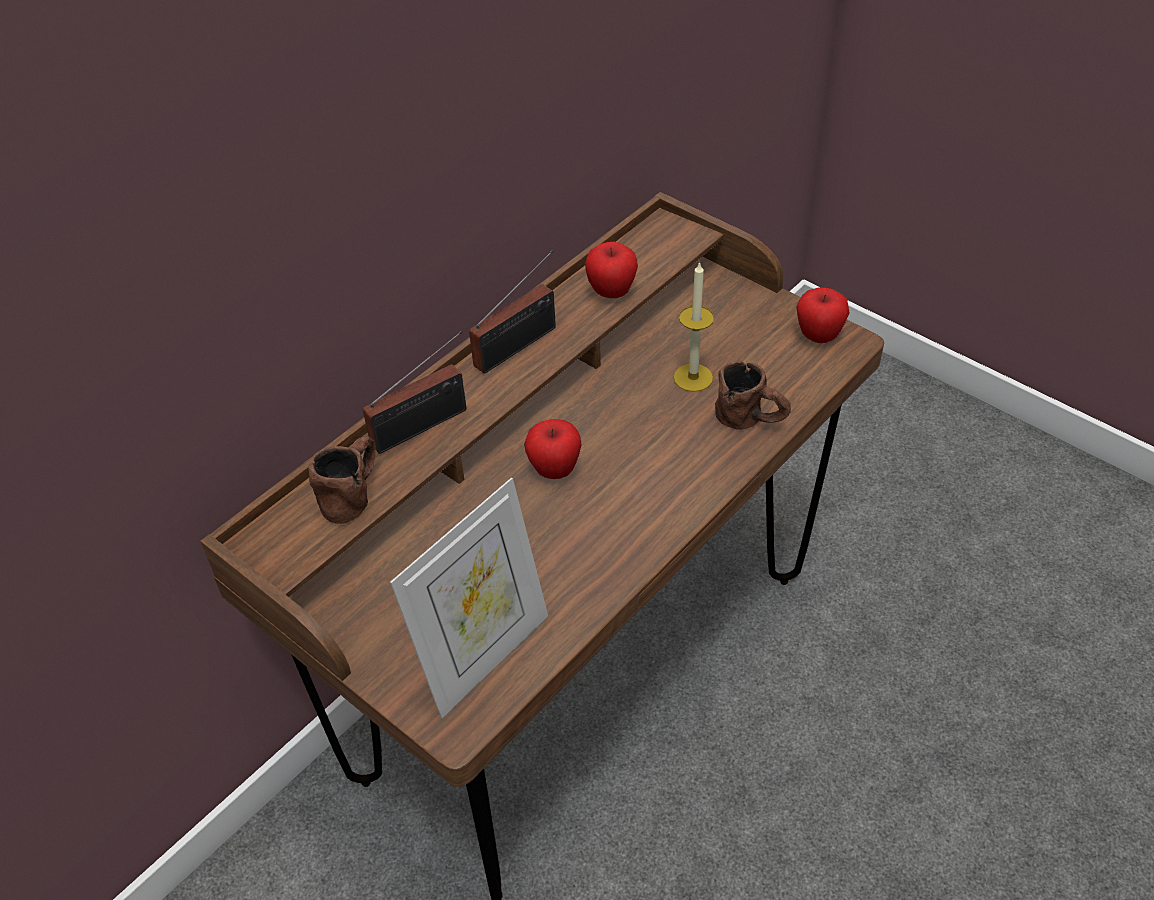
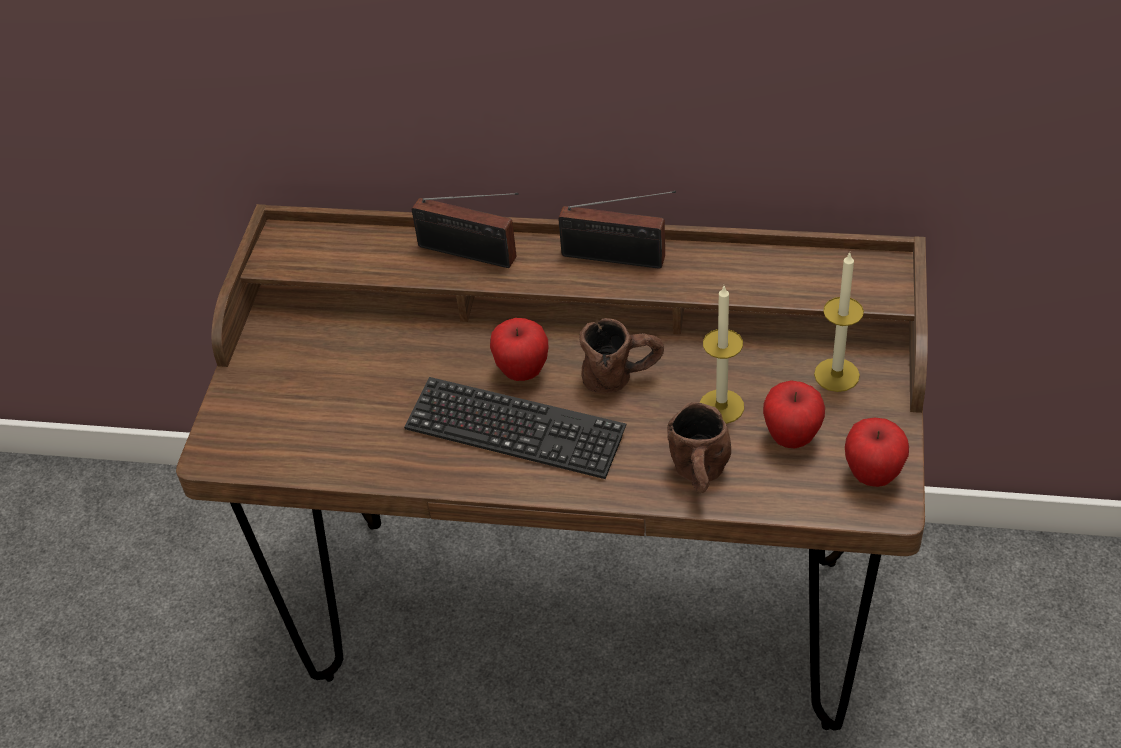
camera: 60 degrees right, 0 degrees up
(353, 493) = (365, 256): brown mug -> brown mug (623, 375)
(484, 656) = (290, 434): picture frame -> none
(611, 292) = (744, 280): apple -> apple (791, 437)
(615, 503) = (515, 430): none -> keyboard
(714, 308) = (836, 375): none -> candle

